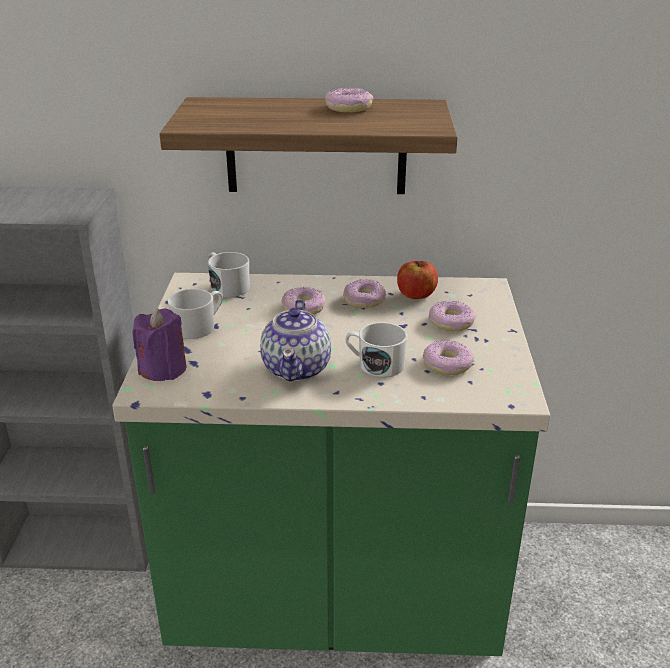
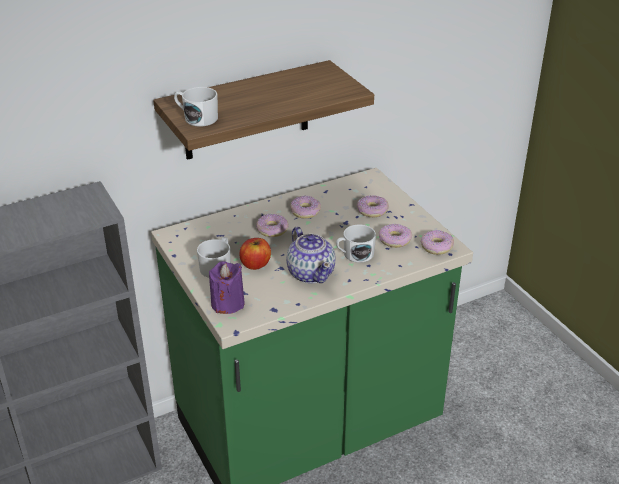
camera: 30 degrees left, 5 degrees up
(227, 286) = (203, 230): white mug -> white mug (197, 118)
(348, 107) = (279, 83): donut -> donut (436, 246)
(416, 295) = (333, 197): apple -> apple (255, 264)

